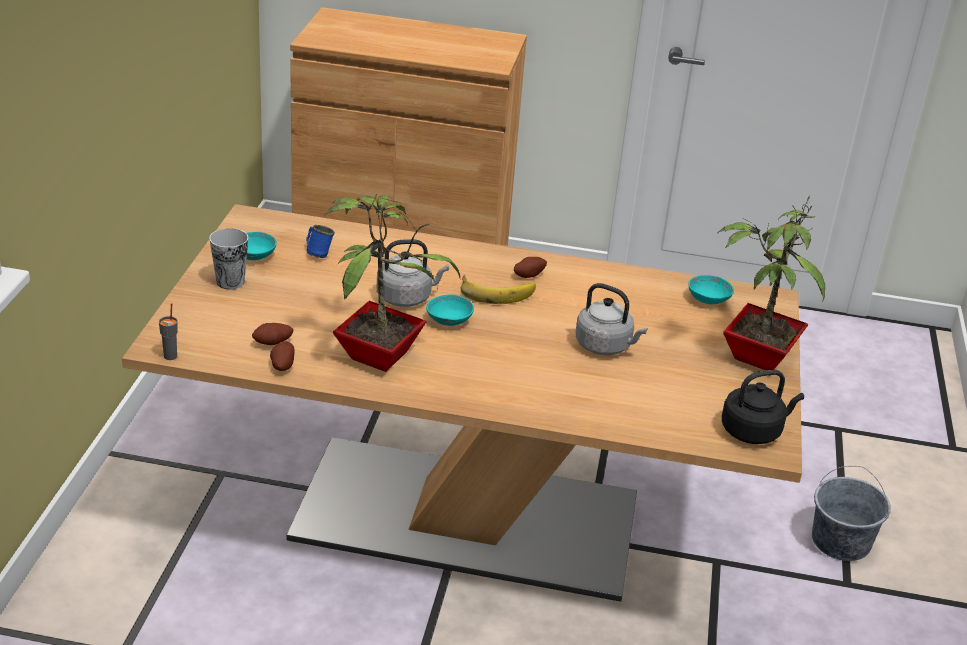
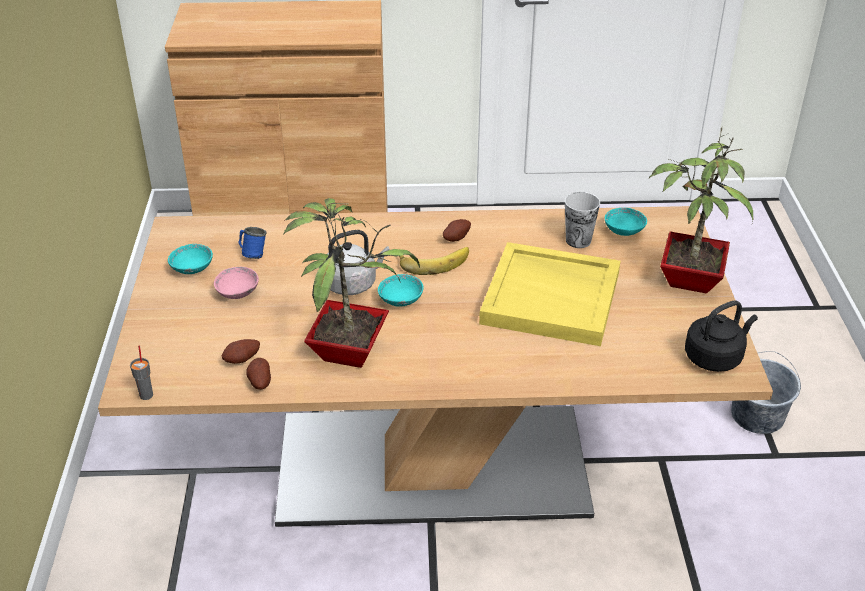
camera: 10 degrees left, 5 degrees up
(230, 282) = (178, 301): cup -> cup (578, 240)
(290, 285) = (237, 293): none -> pink bowl
(605, 346) = (552, 297): grey kettle -> yellow tray

